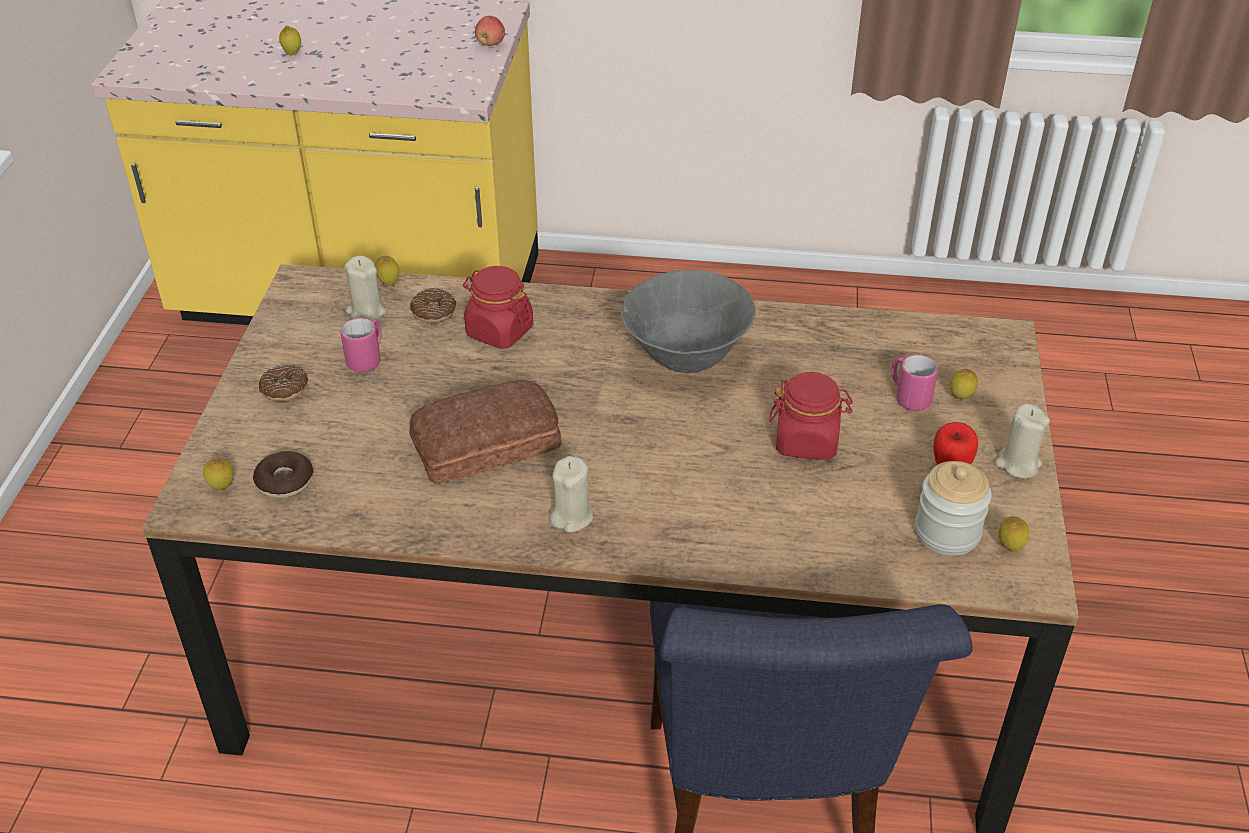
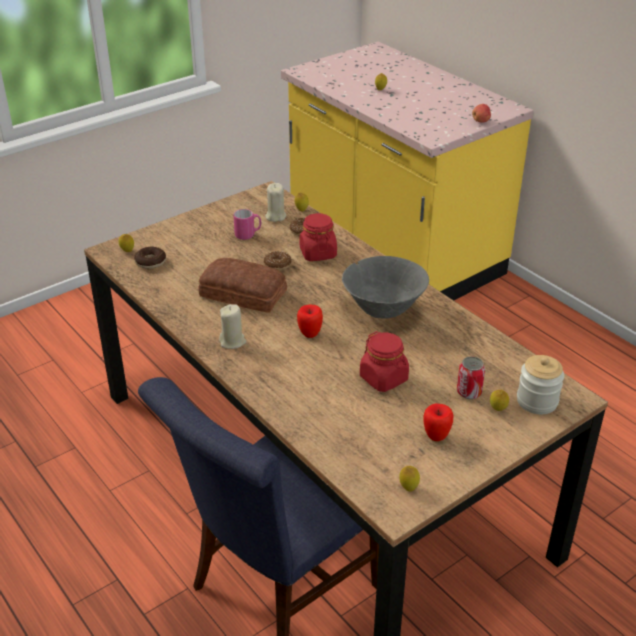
camera: 45 degrees right, 5 degrees down
(285, 389) = (201, 229): donut -> donut (277, 265)
(647, 442) = (310, 333): none -> apple
(908, 397) = (469, 392): pink mug -> can
(947, 532) = (387, 460): jar -> jar (537, 401)
(1017, 464) = (478, 457): beige candle -> none

